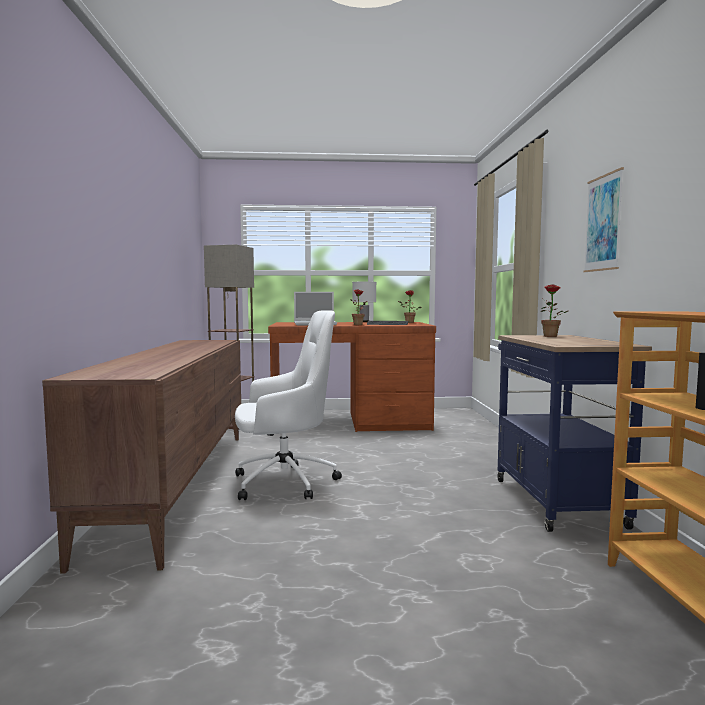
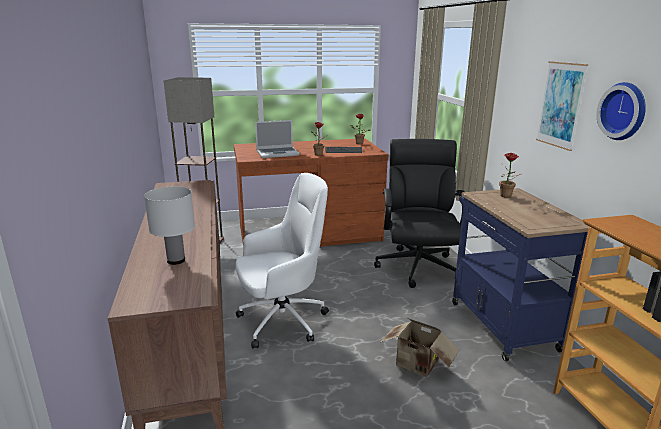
camera: 10 degrees left, 15 degrees up
(364, 322) = (316, 141): white table lamp -> white table lamp (175, 260)
(429, 528) = (417, 366): none -> cardboard box
(466, 451) = (417, 267): none -> black office chair
(664, 199) = (625, 111): none -> wall clock

